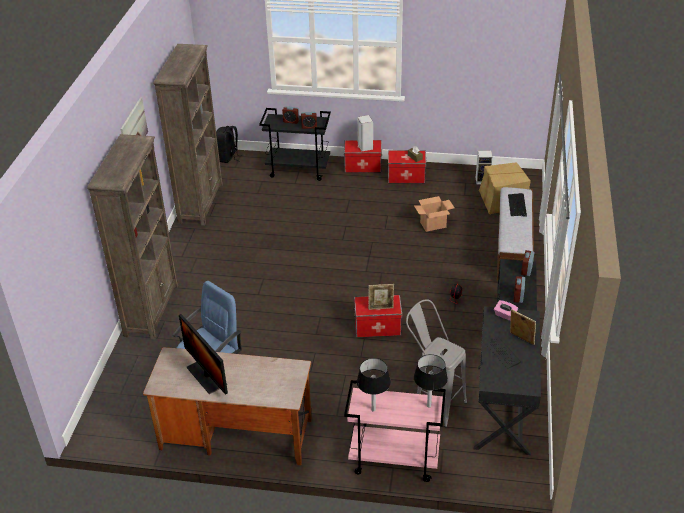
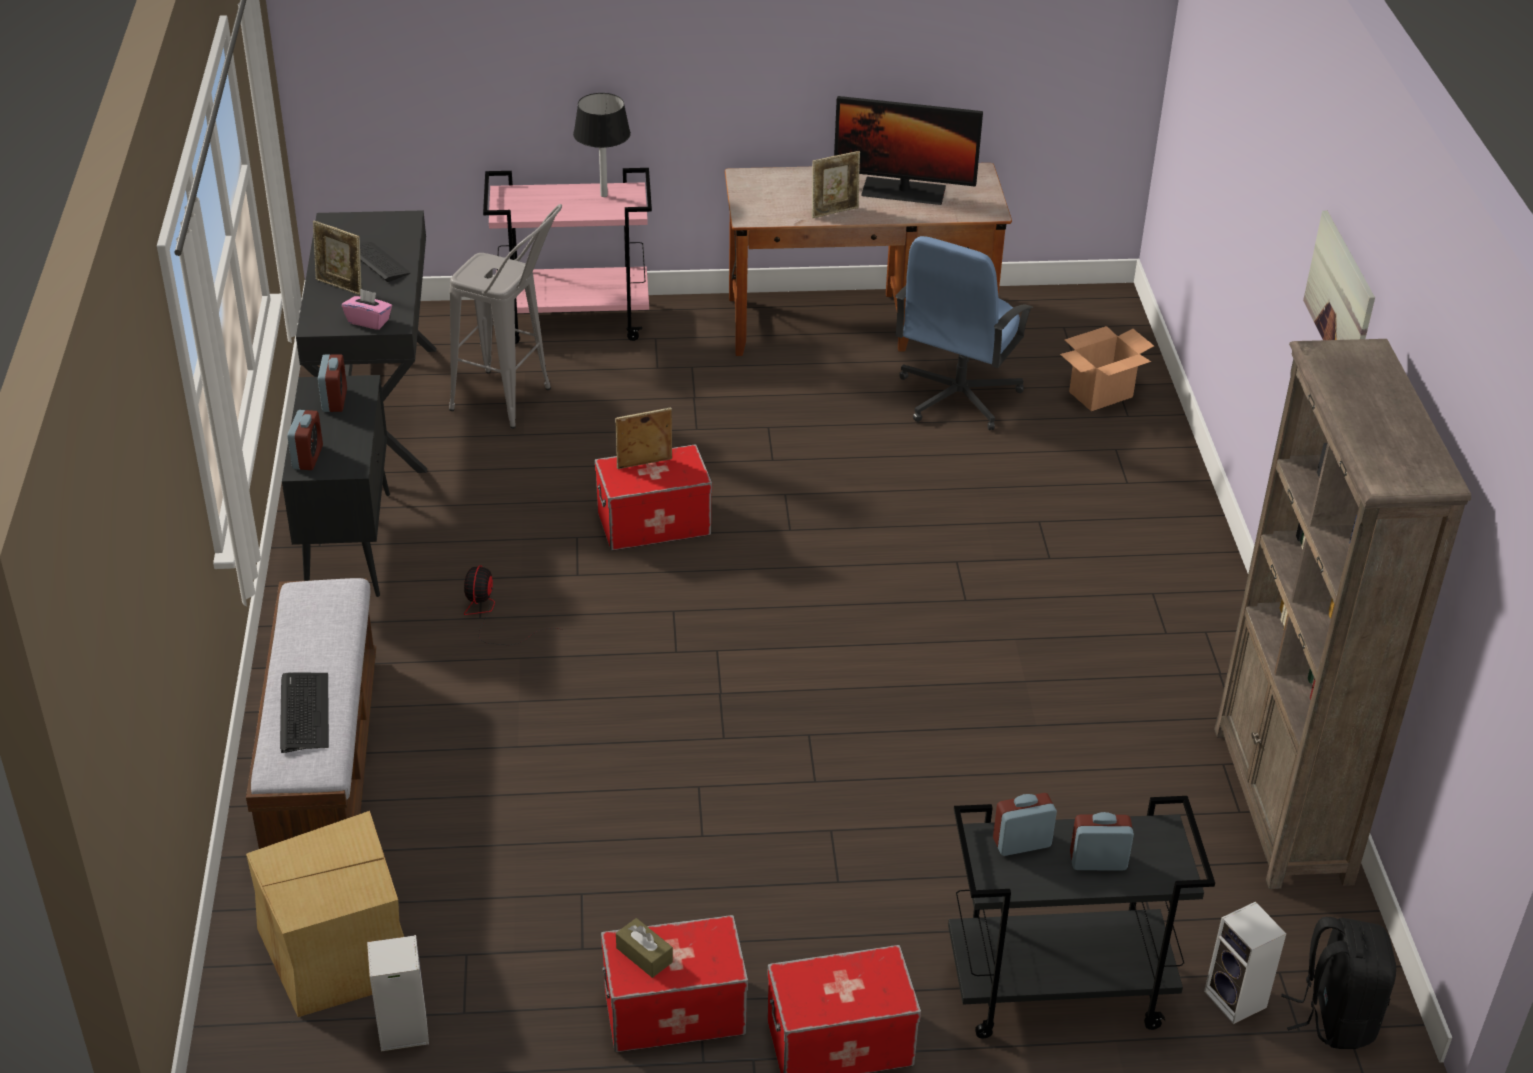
camera: 165 degrees right, 0 degrees up
(152, 309) = (1173, 500): brown bookcase -> none
(206, 376) = (903, 191): monitor -> monitor turned 150 degrees clockwise
(251, 365) = (834, 211): none -> picture frame
(364, 146) = (836, 985): speaker -> speaker (1237, 1000)
(429, 406) = (511, 208): black table lamp -> none
(433, 225) = (557, 819): cardboard box -> cardboard box (1100, 395)

